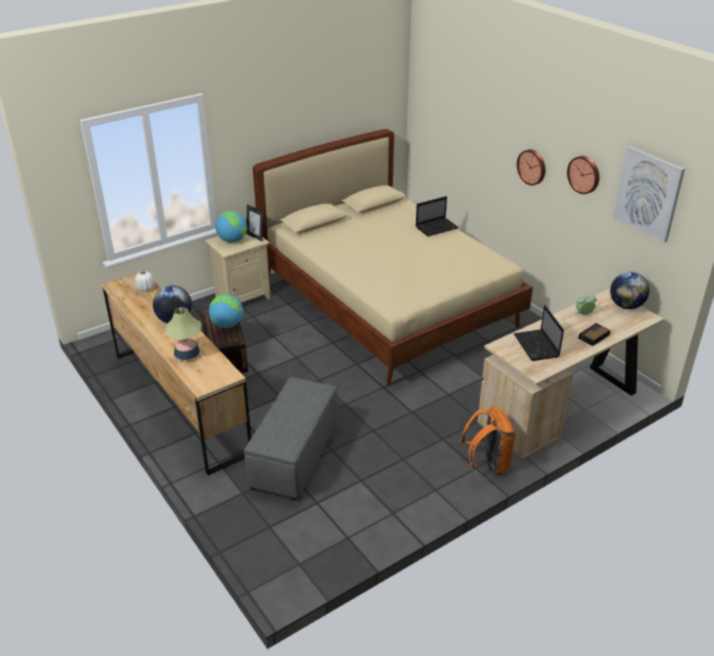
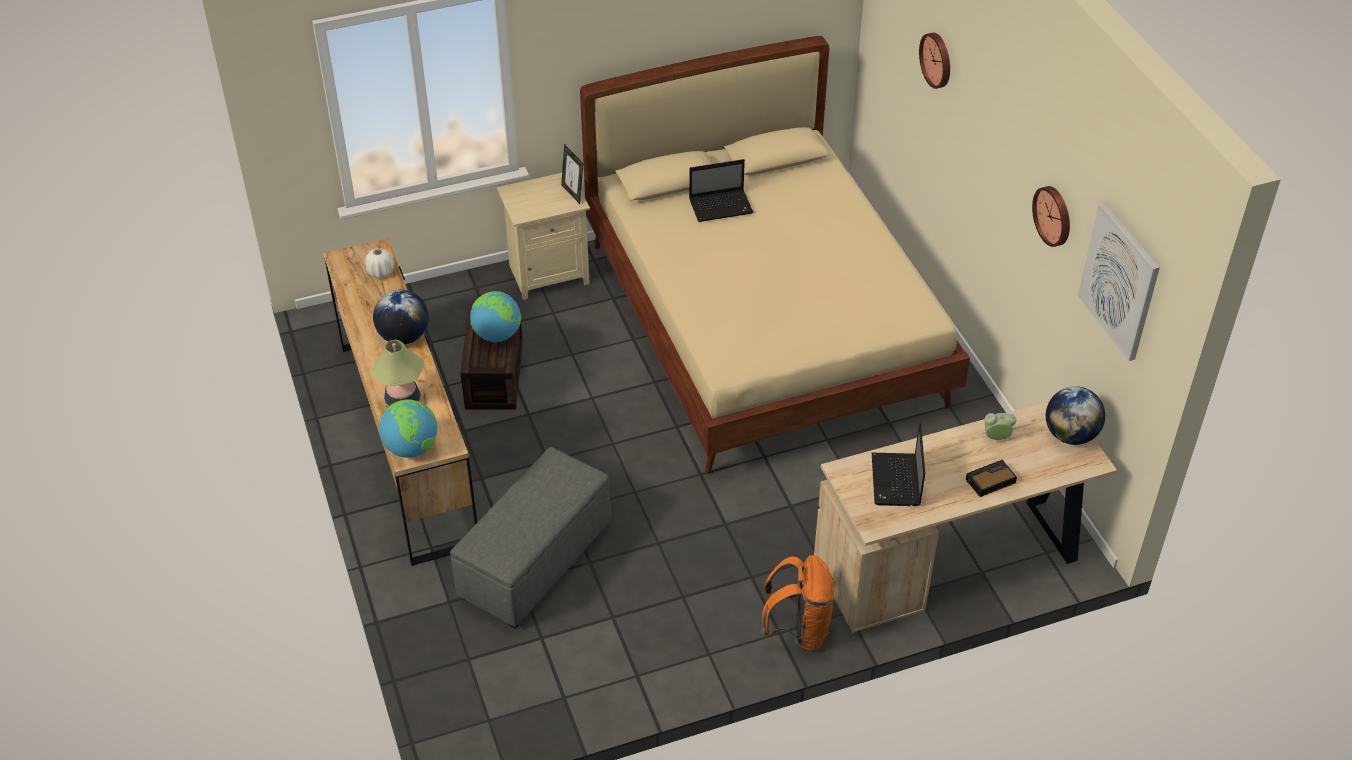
camera: 15 degrees right, 10 degrees up
(232, 240) = (536, 194): globe -> globe (411, 448)
(437, 227) = (855, 224): laptop -> laptop (722, 206)
(532, 166) = (998, 172): wall clock -> wall clock (937, 60)

